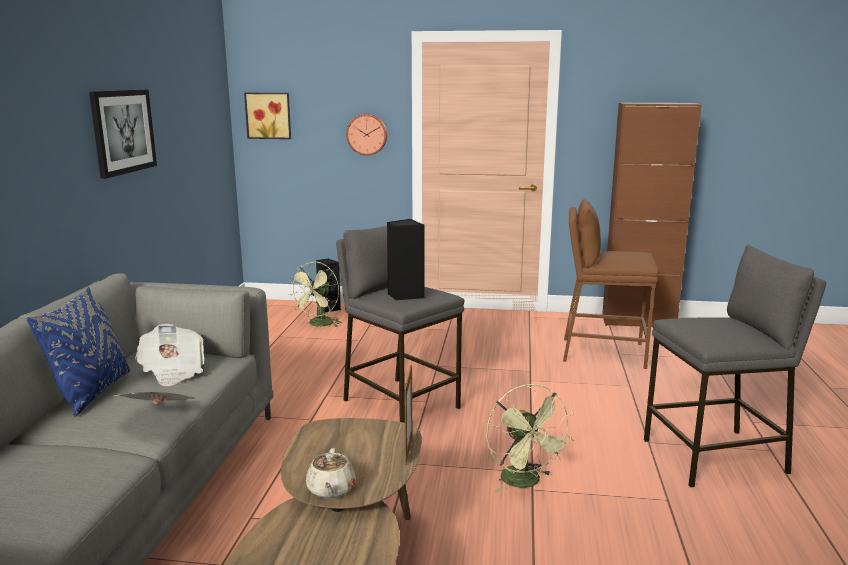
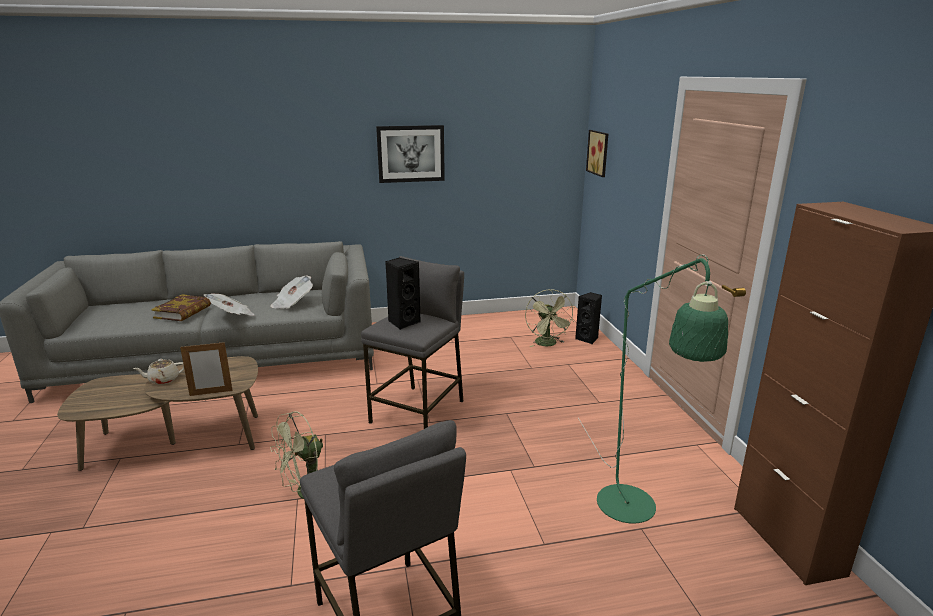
camera: 70 degrees right, 5 degrees up
(71, 460) = (183, 312): none -> book
(92, 392) = (262, 295): blue pillow -> none
(318, 325) = (548, 344): green fan -> green fan turned 105 degrees counterclockwise
(367, 134) = (641, 184): wall clock -> none
(602, 352) = (632, 514): brown stool -> green floor lamp

